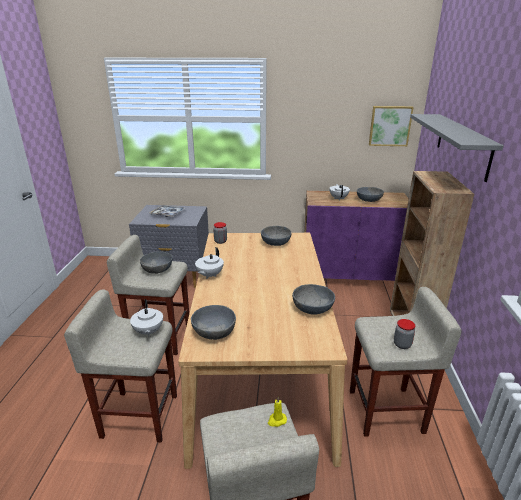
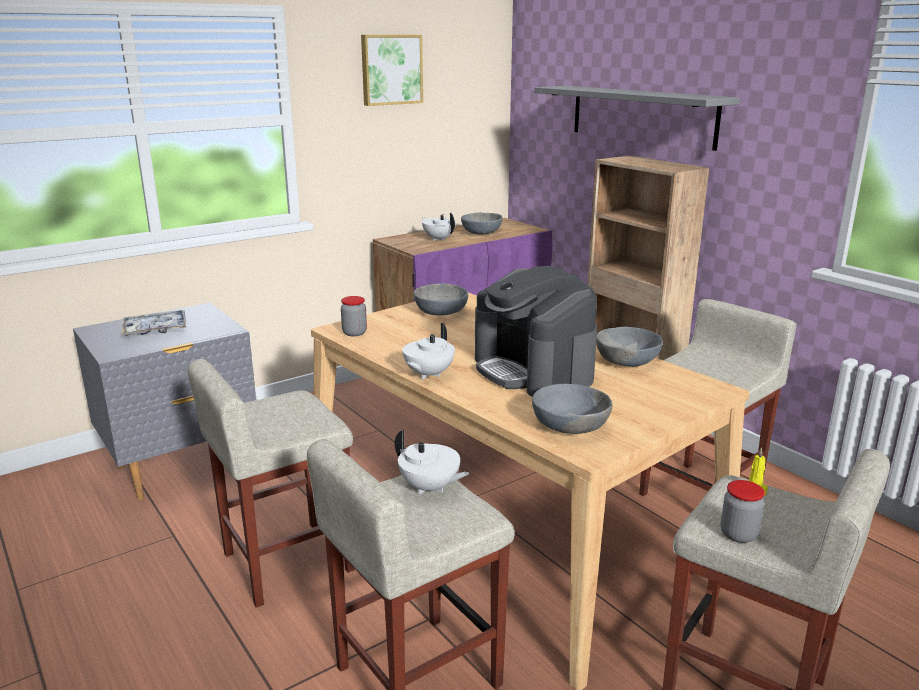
camera: 40 degrees left, 5 degrees down
(157, 269) = (280, 412): grey bowl -> none
(209, 275) = (428, 374): white teapot -> white teapot turned 45 degrees clockwise
(257, 293) = (533, 370): none -> coffee machine
(389, 126) = (473, 115): picture -> picture (391, 69)
(402, 344) = (733, 373): jar -> jar (738, 534)

